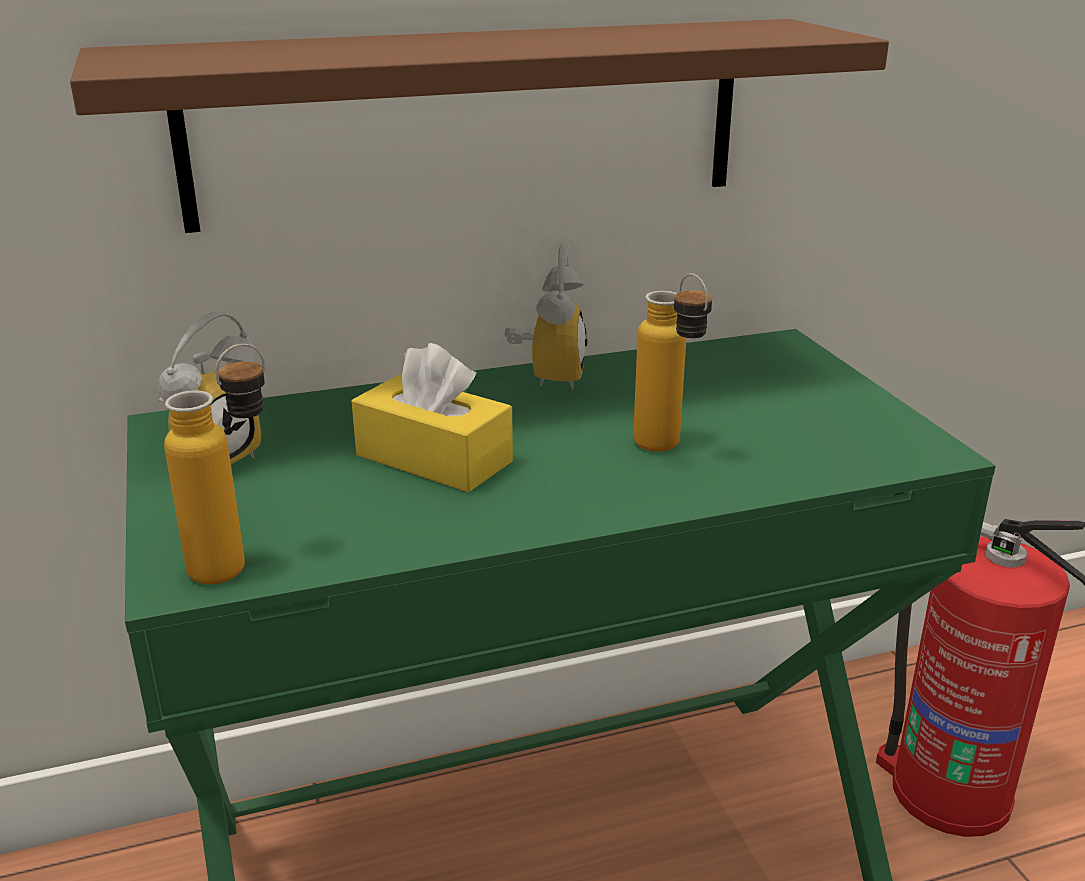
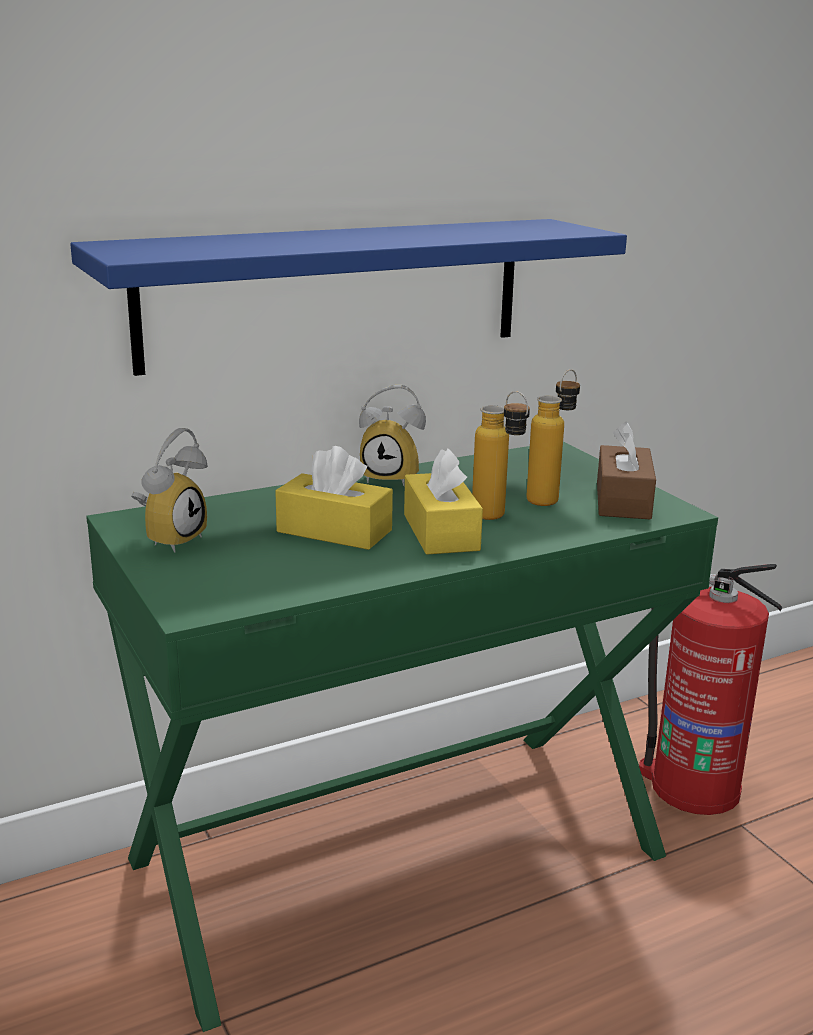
camera: 10 degrees left, 5 degrees down
(239, 562) = (227, 597): bottle -> bottle (550, 498)
(470, 122) = (335, 292): brown shelf -> blue shelf
(547, 376) = (393, 477): alarm clock -> alarm clock turned 105 degrees clockwise
(580, 469) = (441, 532): none -> yellow tissue box
(858, 429) = (623, 500): none -> brown tissue box

